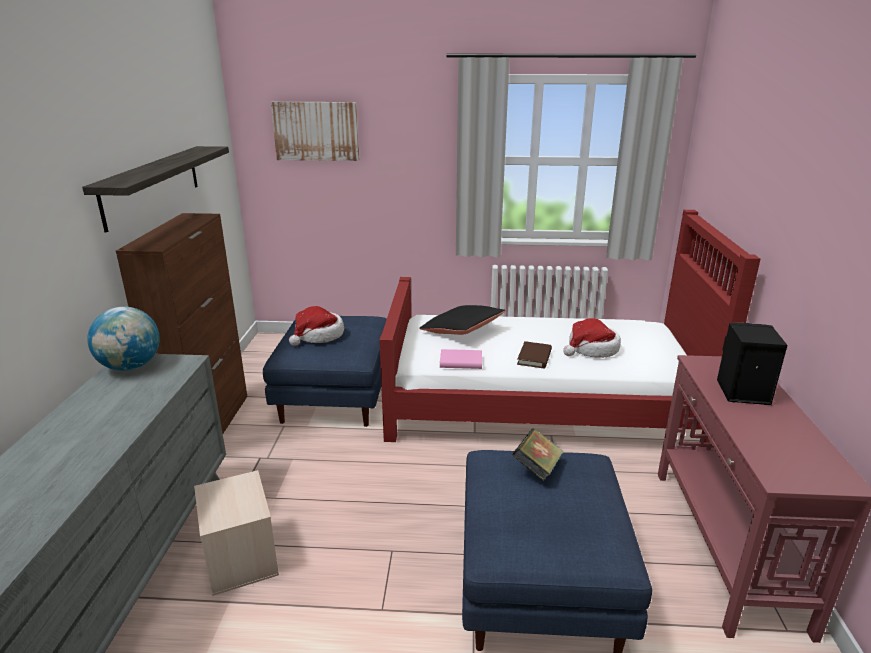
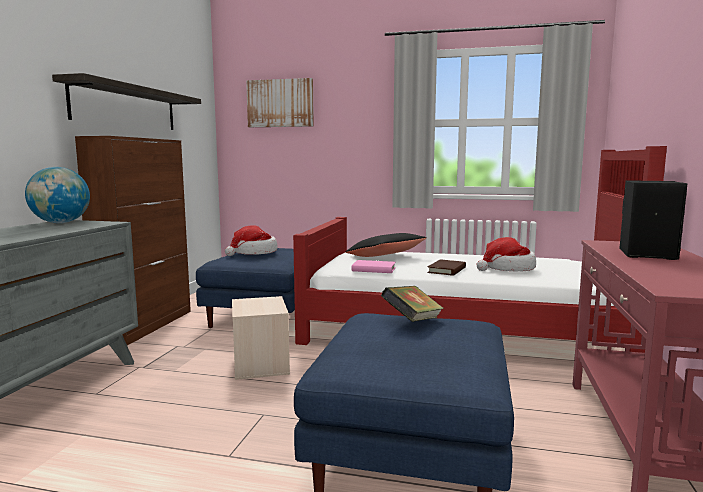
camera: 10 degrees right, 15 degrees down
(242, 558) = (117, 406): beige storage box -> beige storage box (261, 364)

